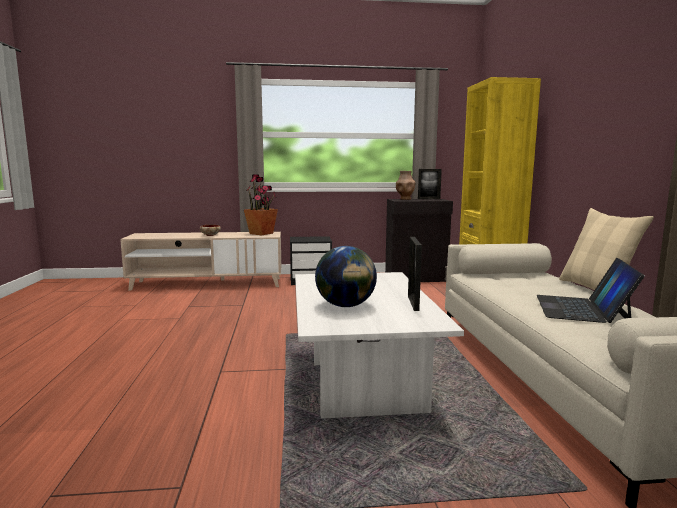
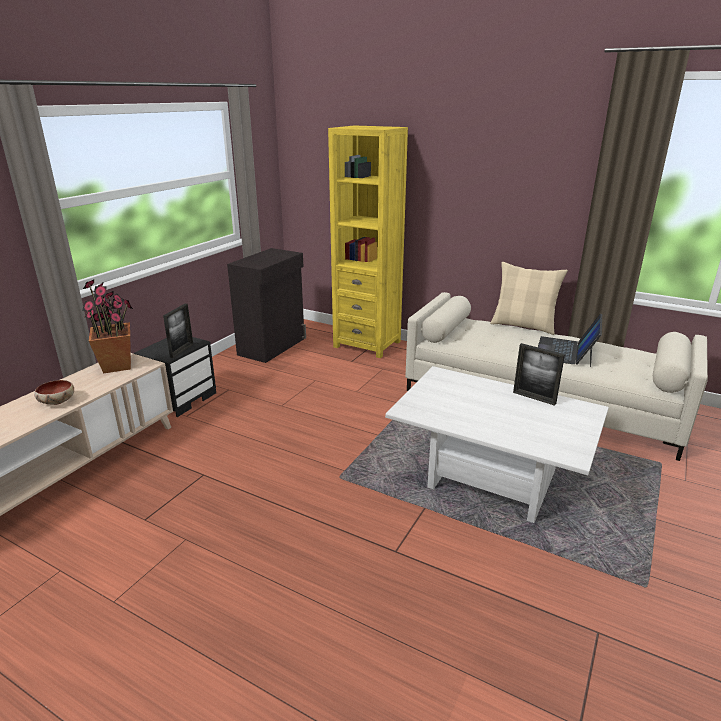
camera: 55 degrees left, 15 degrees up
(346, 306) = (522, 426): globe -> none
(405, 199) = (249, 260): brown vase -> none
(429, 199) = (265, 252): picture frame -> picture frame (182, 350)
(582, 309) = (566, 351): laptop -> laptop turned 60 degrees clockwise

